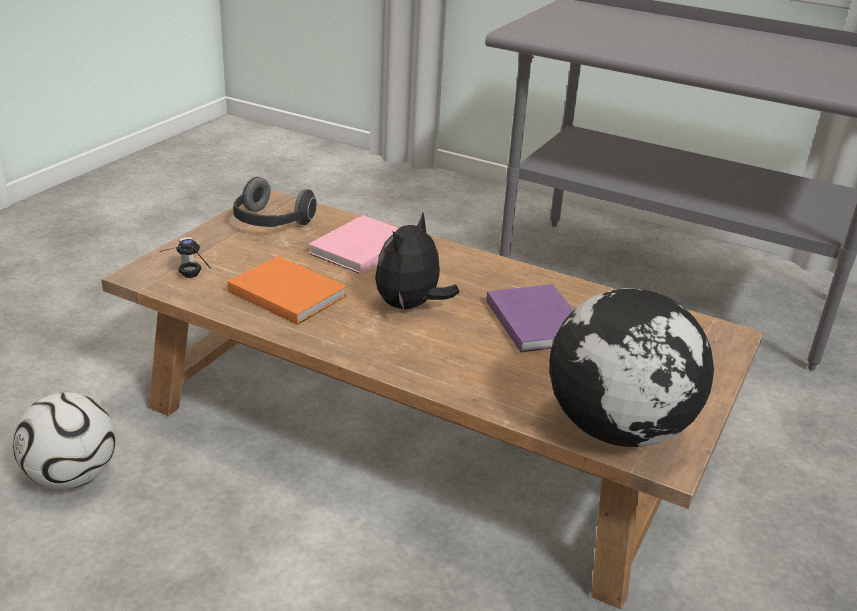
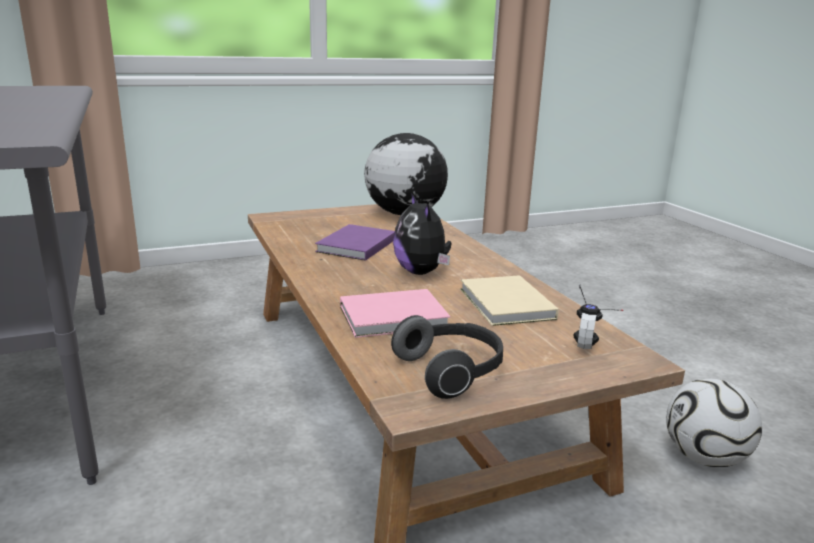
camera: 140 degrees left, 10 degrees down
(286, 292) = (505, 305): orange book -> beige book
(410, 306) = (422, 272): plush toy -> plush toy turned 90 degrees clockwise

